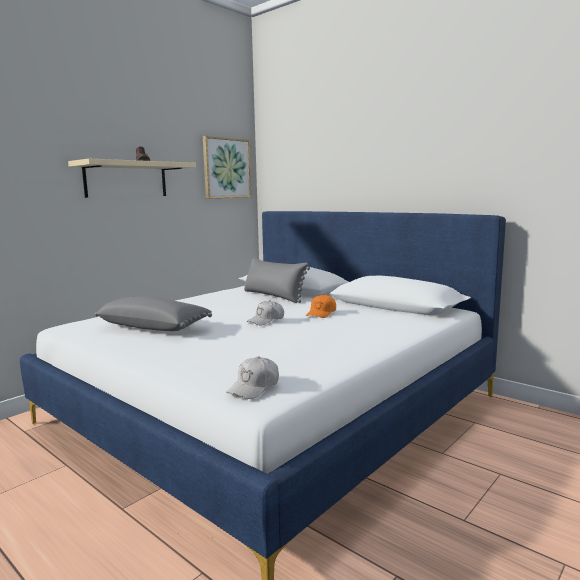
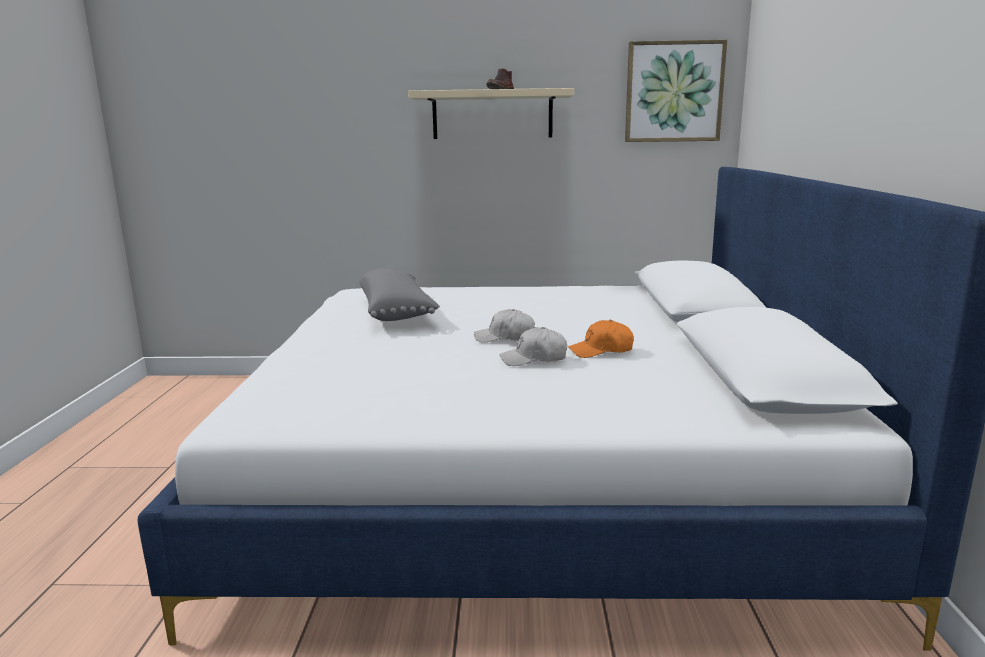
camera: 50 degrees right, 5 degrees up
(254, 387) = (261, 406): white cap -> white cap (534, 359)
(273, 296) = (629, 309): grey pillow -> none

